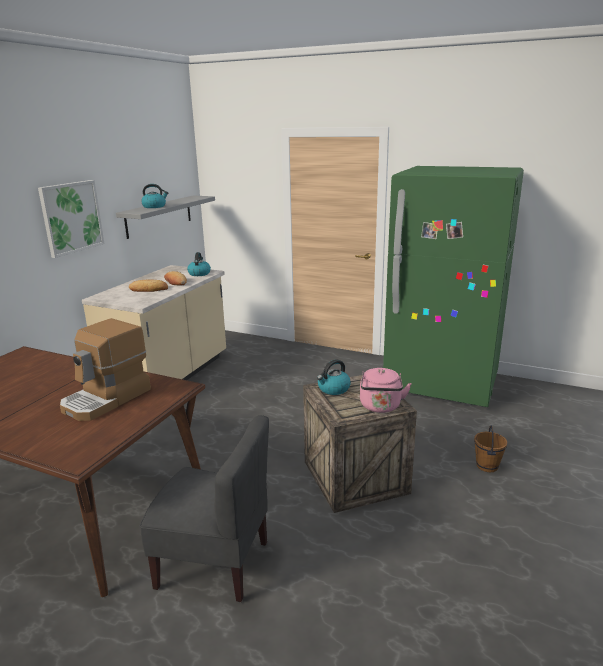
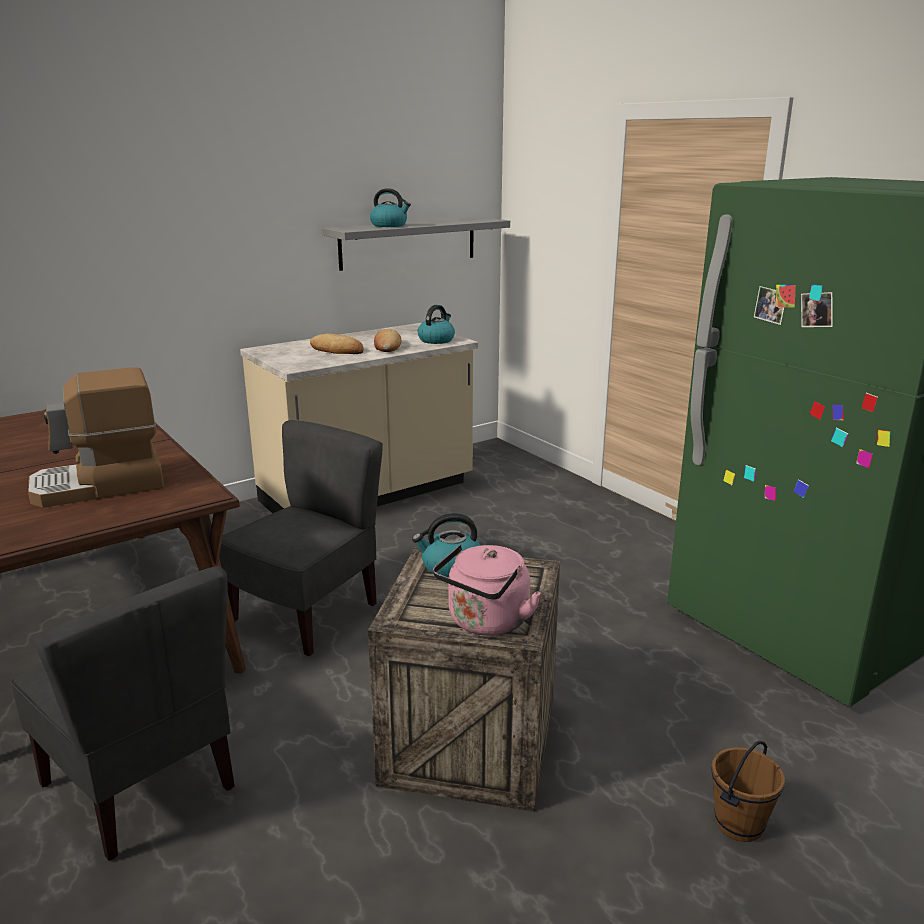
camera: 30 degrees right, 0 degrees up
(71, 217) = (239, 226): picture -> none
(207, 450) = (307, 613): none -> grey chair

